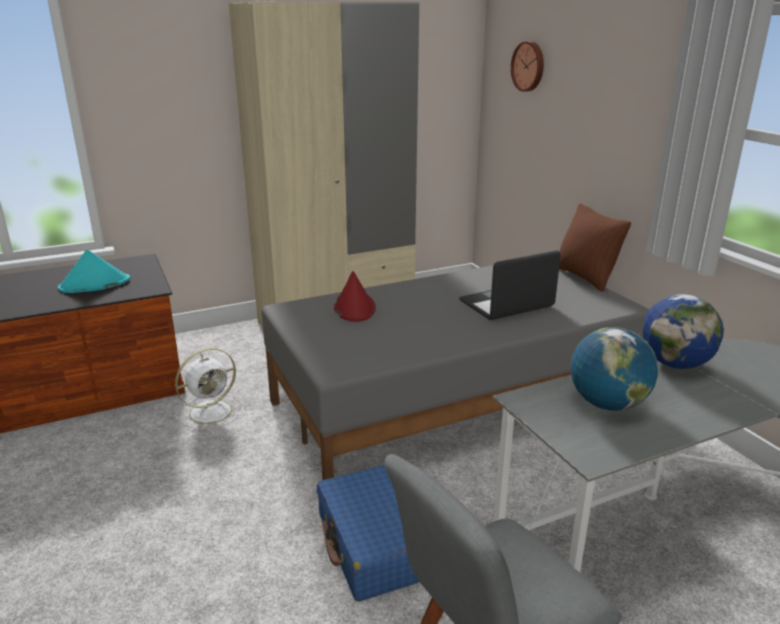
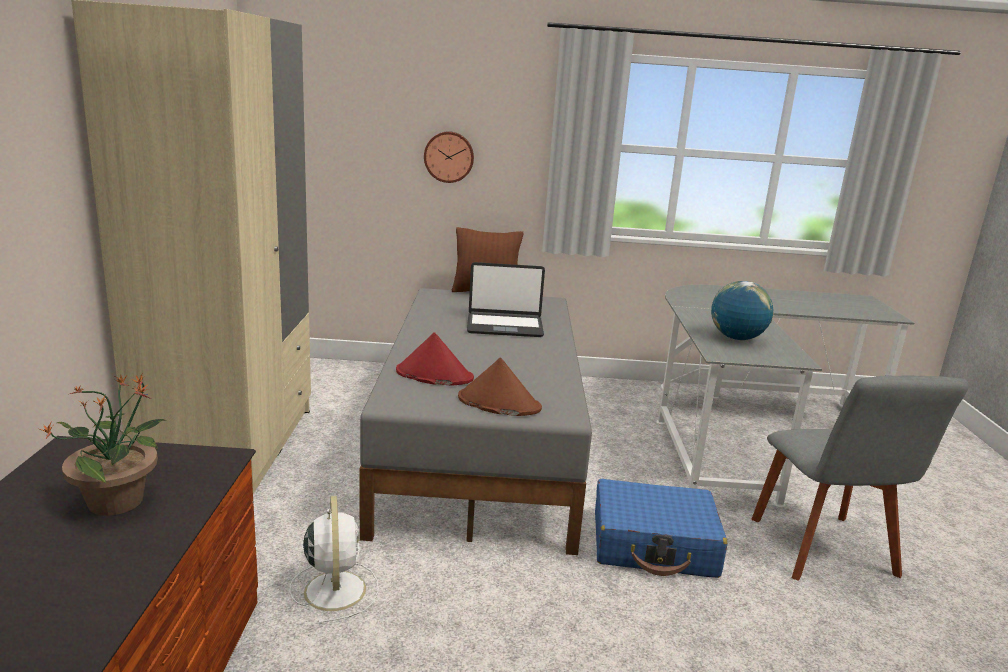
camera: 65 degrees left, 5 degrees down
(94, 284) = (118, 501): turquoise hat -> potted plant
(328, 341) = (498, 403): none -> brown hat
(507, 304) = (504, 326): laptop -> laptop turned 90 degrees counterclockwise
(529, 66) = (336, 99): wall clock -> wall clock (449, 157)
(675, 364) = (693, 309): globe -> none

